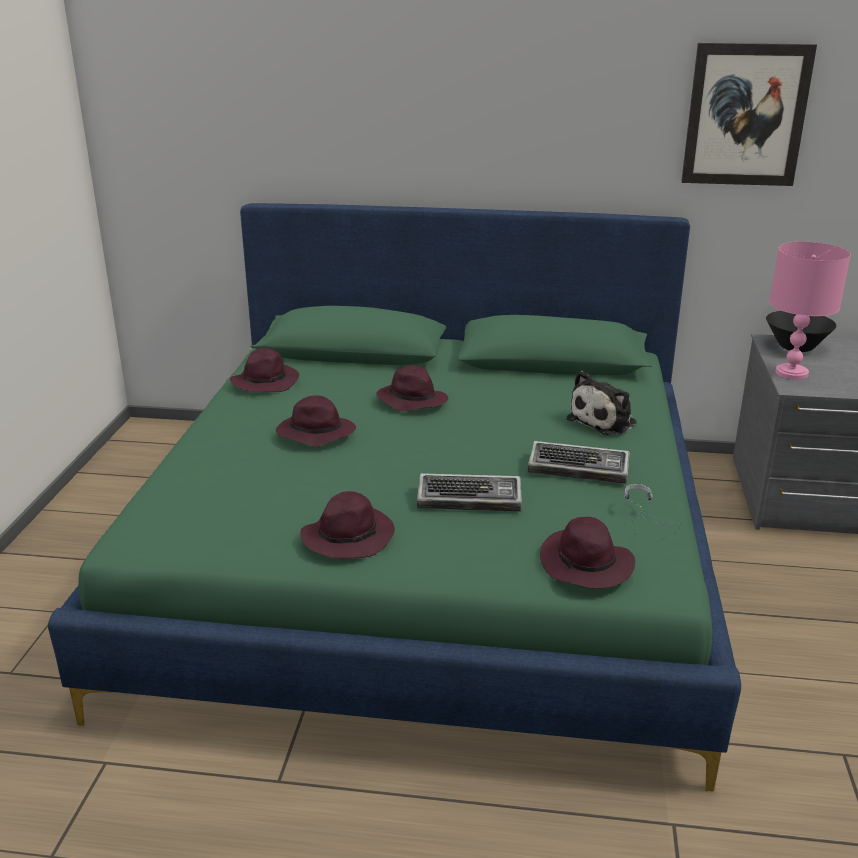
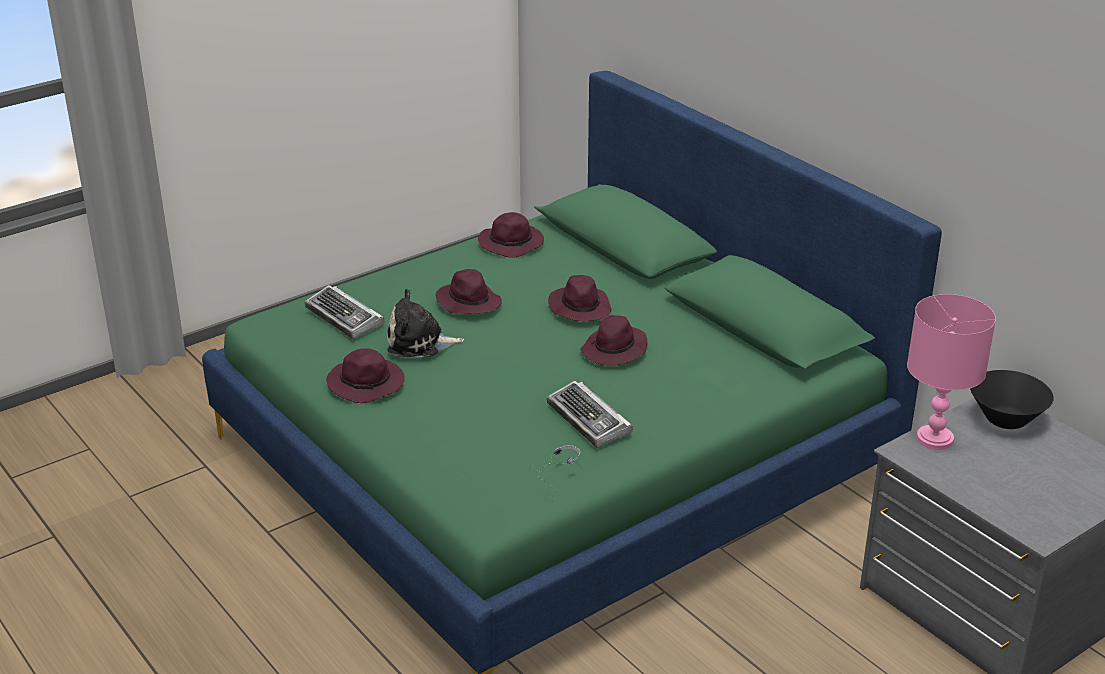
camera: 45 degrees right, 5 degrees up
(470, 499) = (479, 401): keyboard -> keyboard (345, 318)
(587, 565) = (462, 481): purple hat -> purple hat (614, 351)
(605, 421) = (691, 397): plush toy -> plush toy (419, 343)
(745, 115) = (1008, 136): picture -> none

